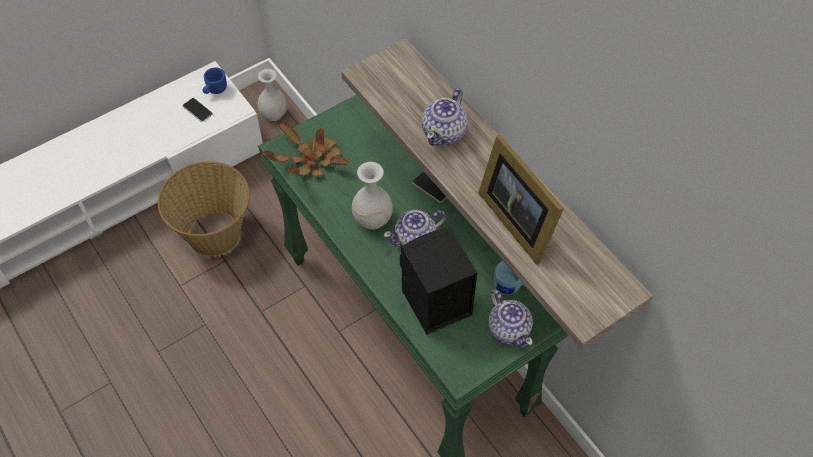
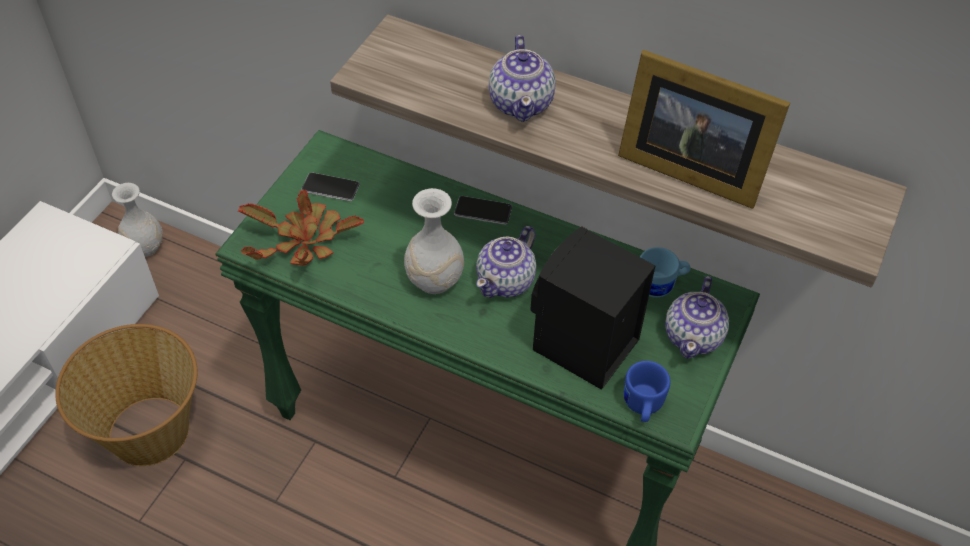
camera: 30 degrees left, 5 degrees down
(197, 110) = (51, 271): phone -> phone (330, 188)
(214, 90) = (61, 237): blue mug -> blue mug (642, 406)
(509, 329) = (694, 336): teapot -> teapot turned 75 degrees clockwise

